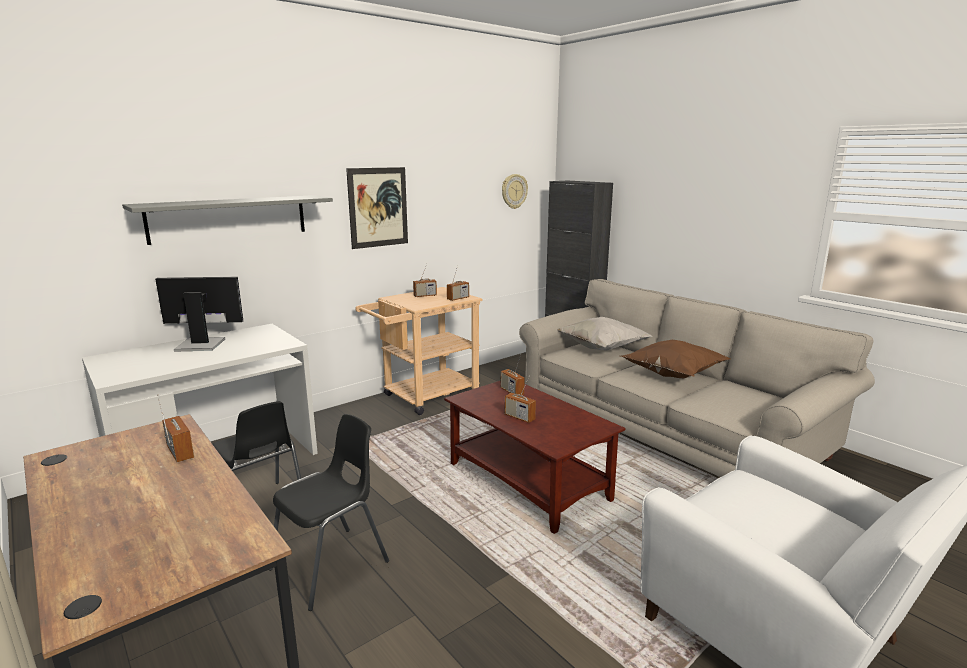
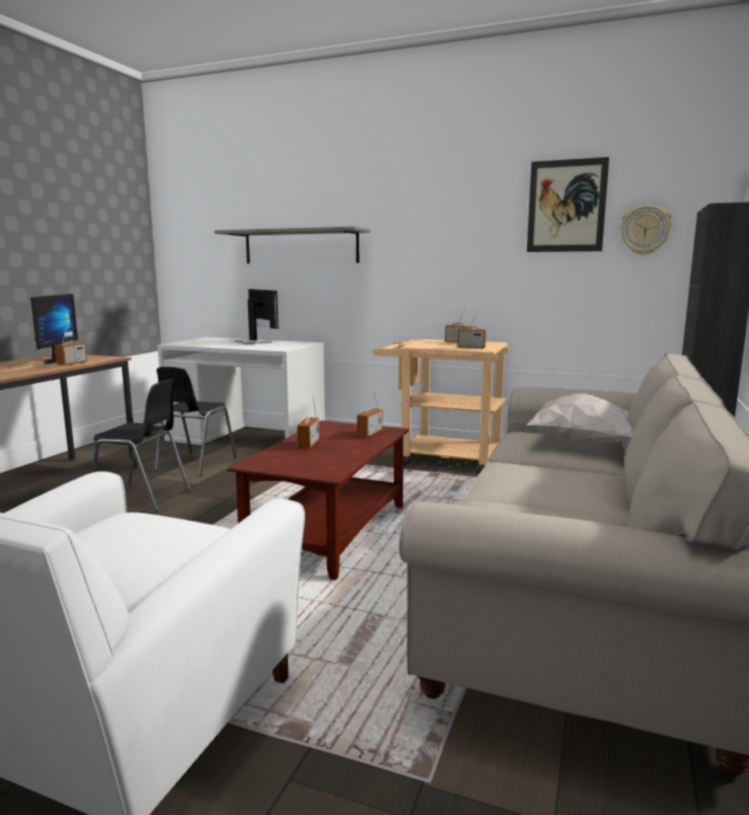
camera: 60 degrees right, 5 degrees down
(109, 465) = (51, 360): none -> monitor
(378, 207) = (435, 243): picture -> picture (566, 206)
(672, 375) = (569, 488): brown pillow -> none

